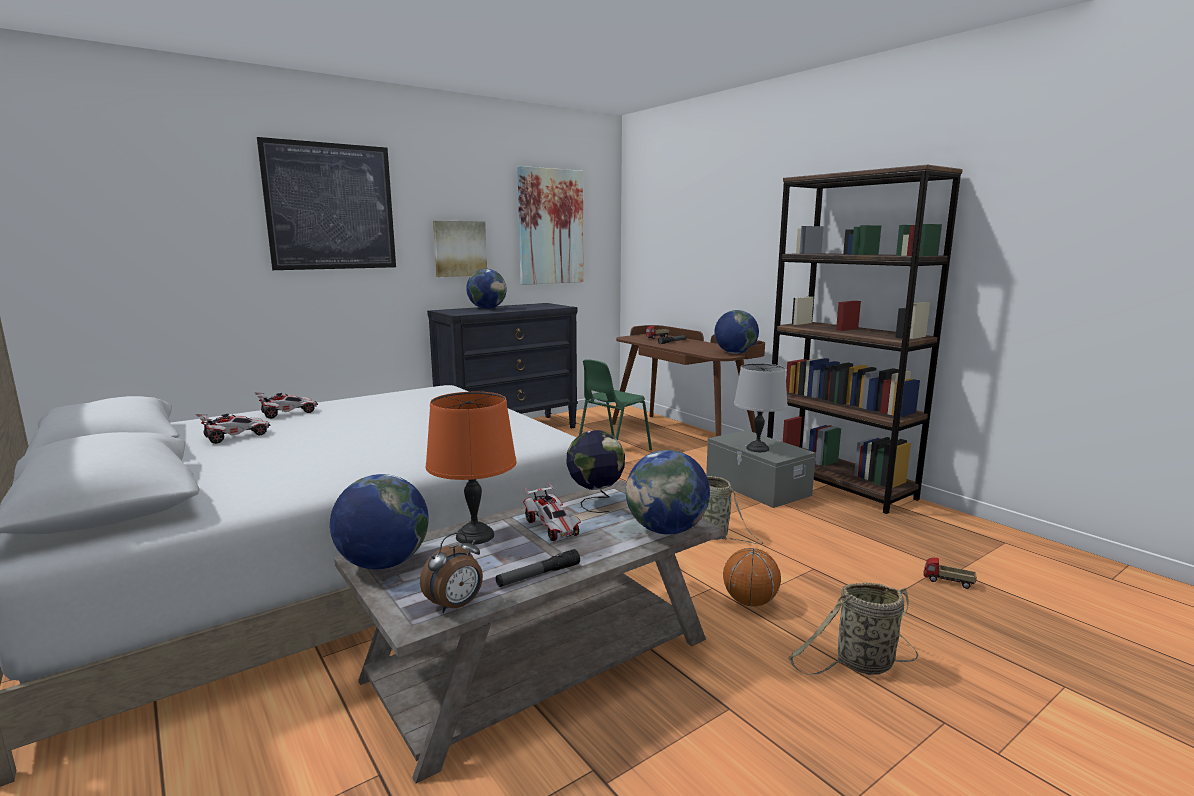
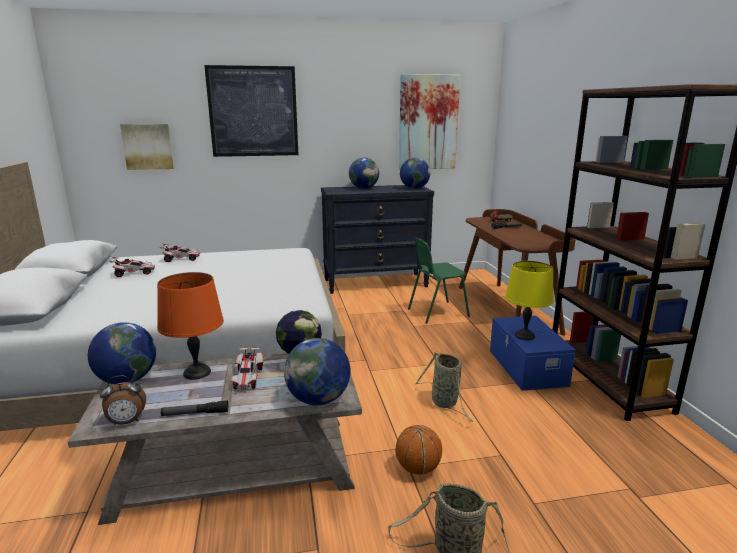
camera: 25 degrees right, 5 degrees up
(459, 248) = (349, 141): picture -> picture (148, 146)
(735, 353) = (544, 245): globe -> globe (414, 188)
(756, 487) = (526, 368): grey storage box -> blue storage box
(757, 448) = (524, 335): grey table lamp -> yellow table lamp
(948, 582) = (618, 504): toy truck -> none

